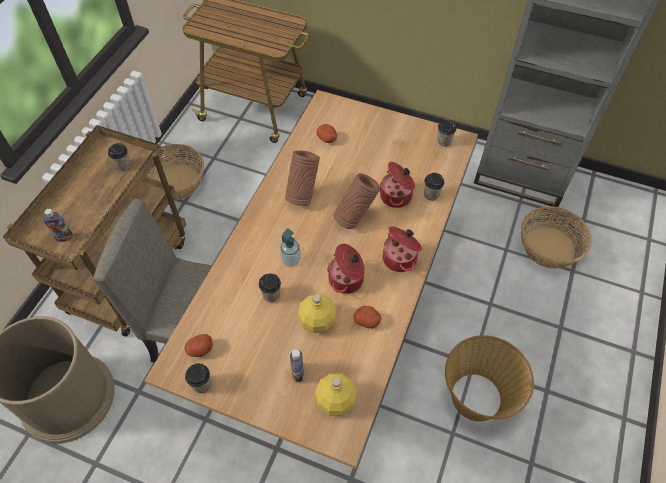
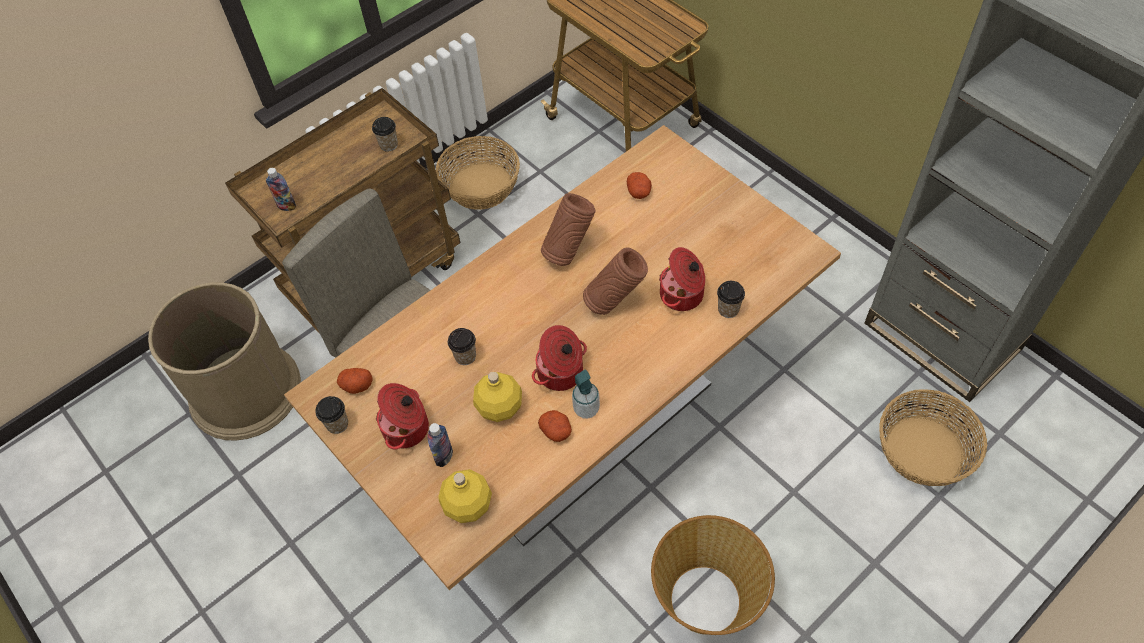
camera: 30 degrees right, 0 degrees up
(291, 260) = (510, 325): soap dispenser -> soap dispenser (586, 409)
(400, 258) = (640, 373): cooking pot -> cooking pot (407, 429)
(444, 141) = (788, 247): cup -> none

